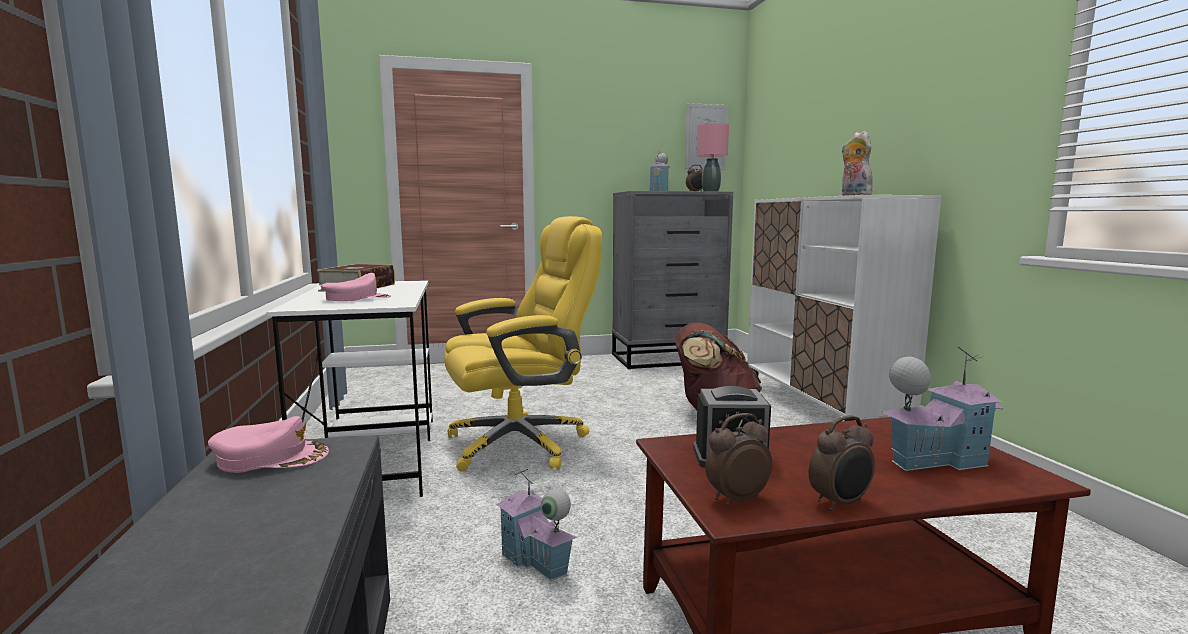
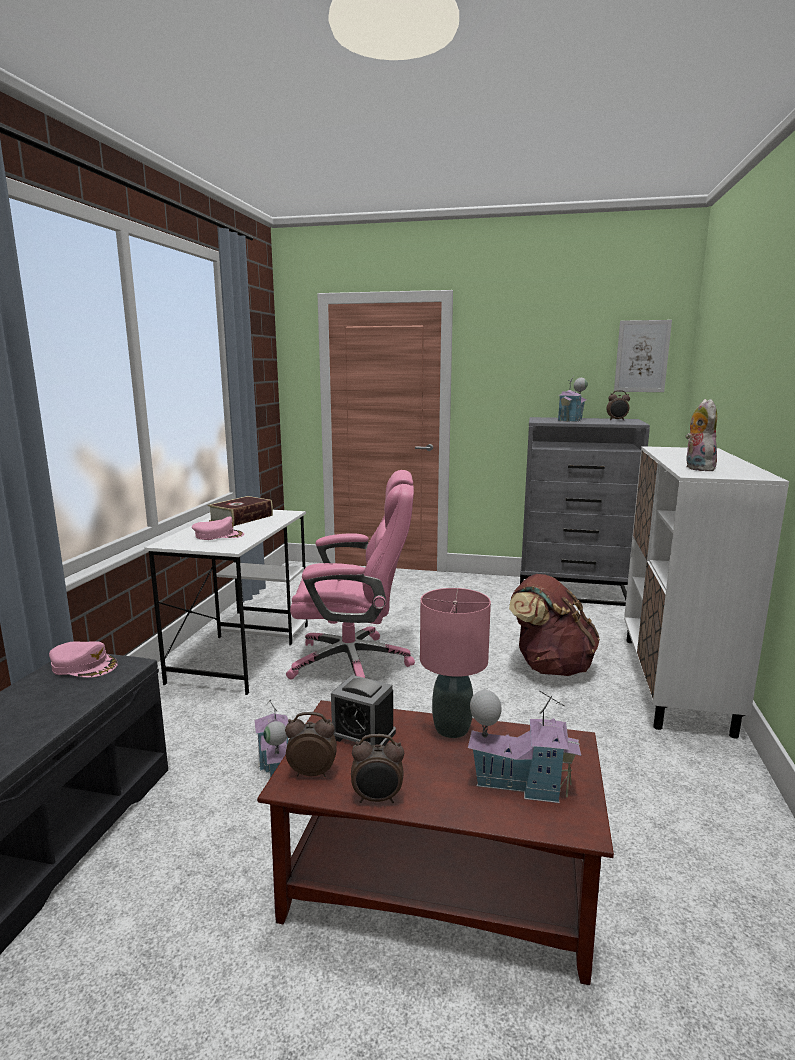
camera: 25 degrees right, 5 degrees up
(521, 443) = (353, 663): yellow office chair -> pink office chair
(710, 191) = (626, 422): pink table lamp -> pink table lamp (451, 728)

